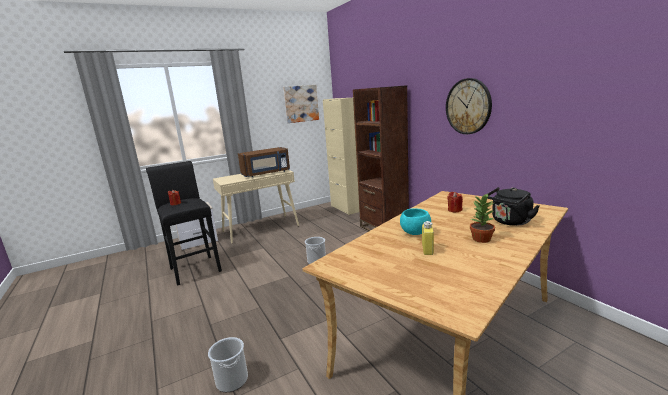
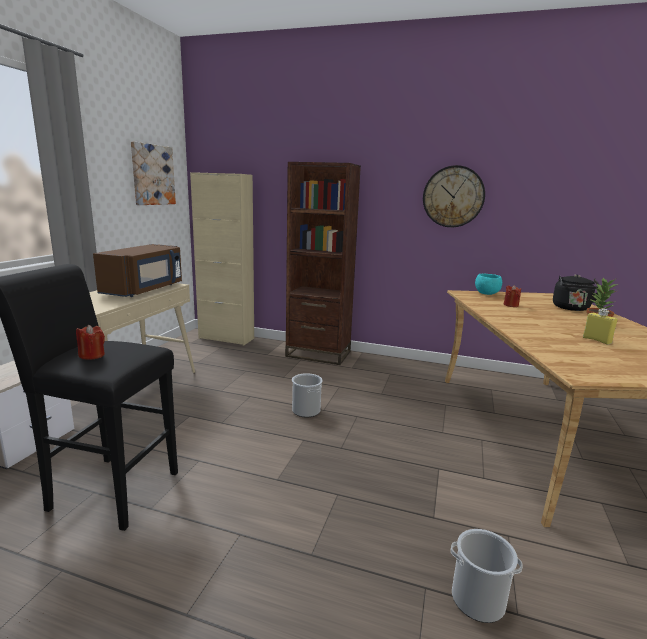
camera: 45 degrees left, 0 degrees up
(415, 233) = (546, 329): turquoise bowl -> turquoise bowl (486, 294)

